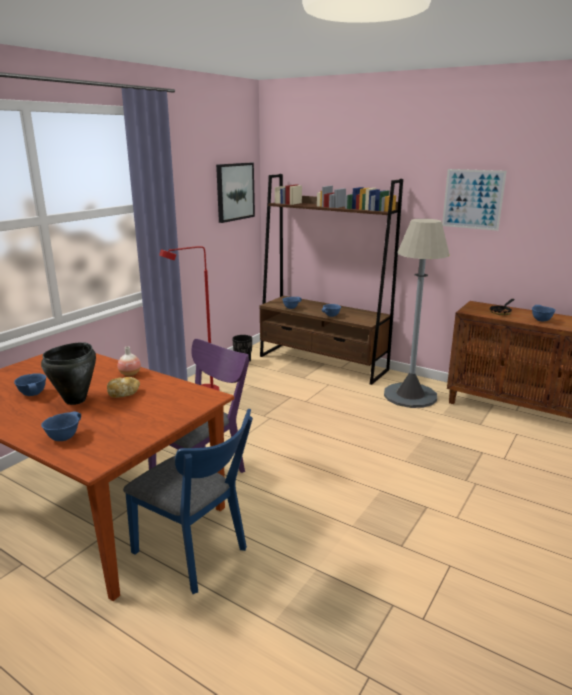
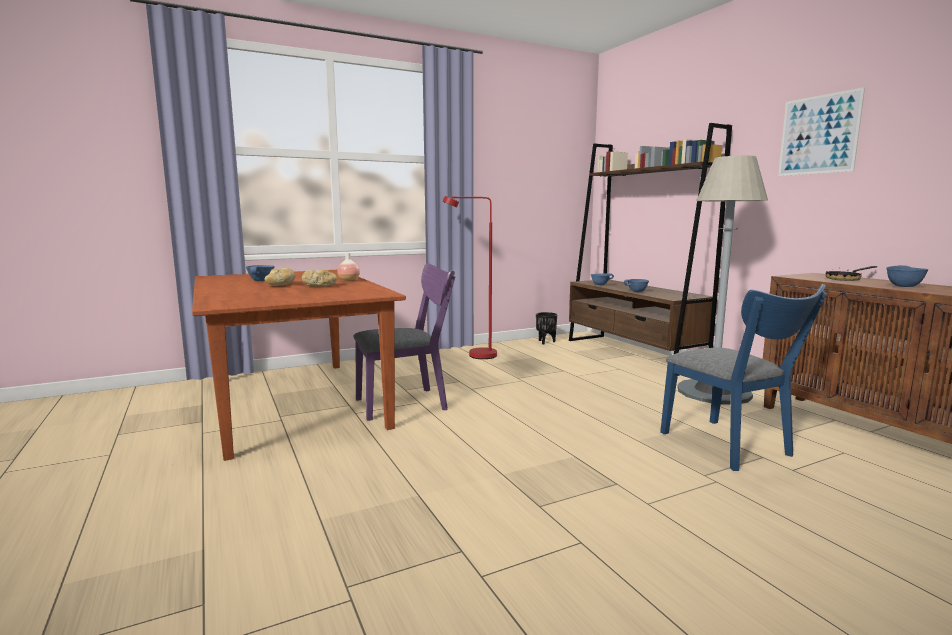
camera: 30 degrees right, 10 degrees down
(63, 437) = (229, 295): blue bowl -> none
(76, 400) = (280, 285): black cooking pot -> bread
(195, 554) = (325, 451): blue chair -> blue chair (731, 447)
(234, 191) = (557, 162): picture -> none

